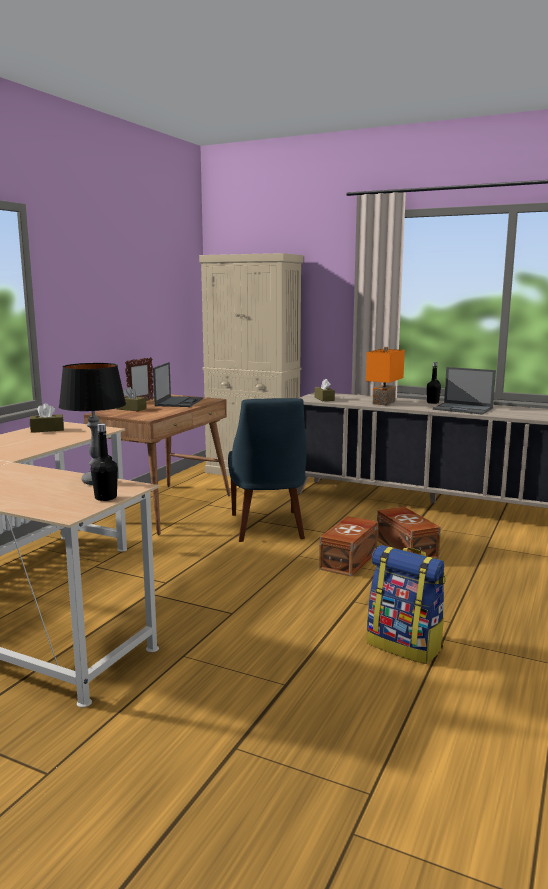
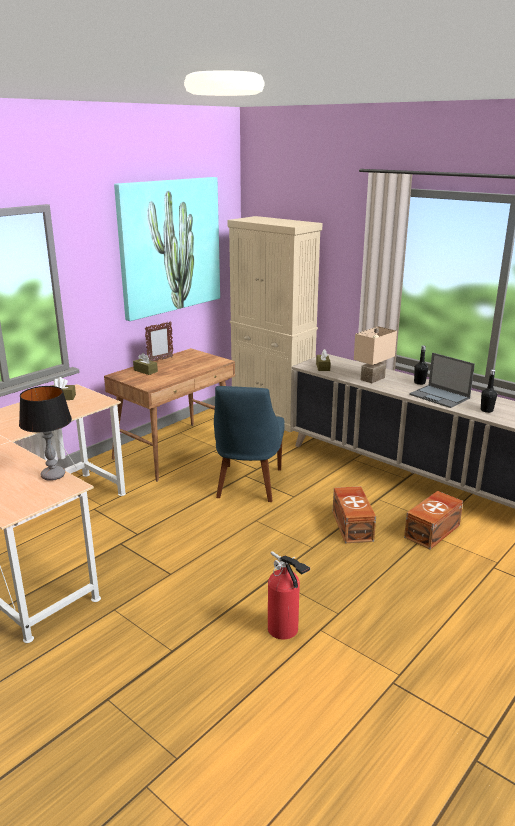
camera: 15 degrees right, 10 degrees up
(106, 498) = (45, 498): black bottle -> black bottle (486, 410)
(140, 278) = (169, 246): none -> picture
(179, 402) = (191, 363): laptop -> none
(350, 560) = (295, 532): brown storage box -> brown storage box (433, 531)
(385, 403) = (373, 379): orange table lamp -> beige table lamp
(405, 645) = (285, 630): backpack -> fire extinguisher

